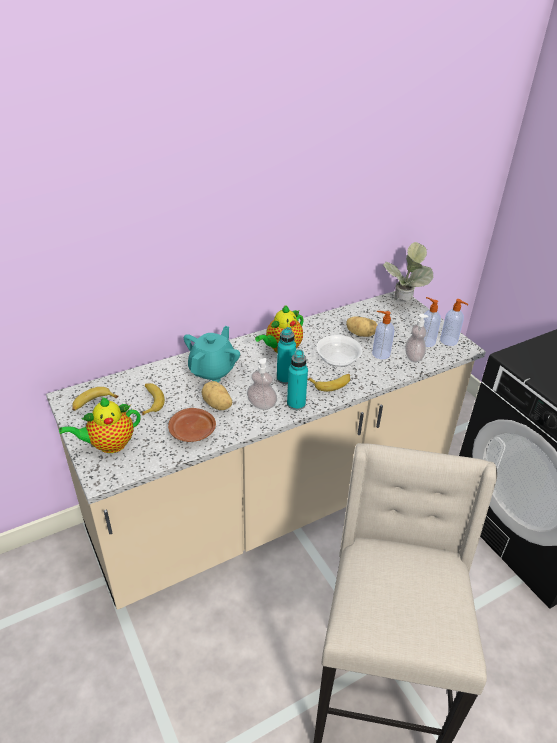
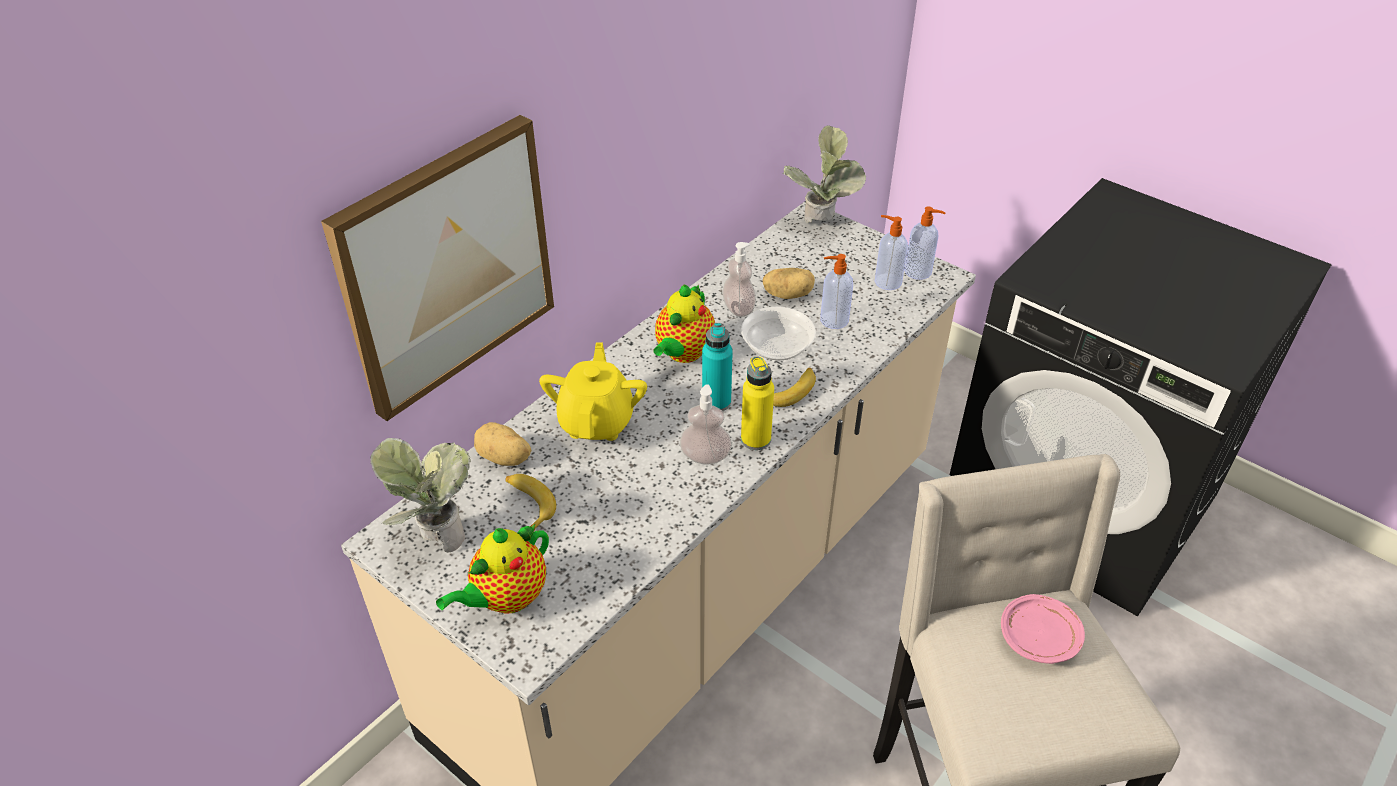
camera: 20 degrees left, 5 degrees up
(93, 403) = (434, 536): banana -> potted plant
(135, 252) = (446, 266): none -> picture
(192, 432) = (626, 534): brown plate -> none
(213, 370) = (596, 421): turquoise teapot -> yellow teapot
(217, 405) = (638, 478): potato -> potato (504, 458)
(296, 404) = (755, 439): turquoise bottle -> yellow bottle
(413, 357) = (882, 312): soap dispenser -> soap dispenser (738, 308)
(419, 573) = (1039, 637): none -> pink plate

